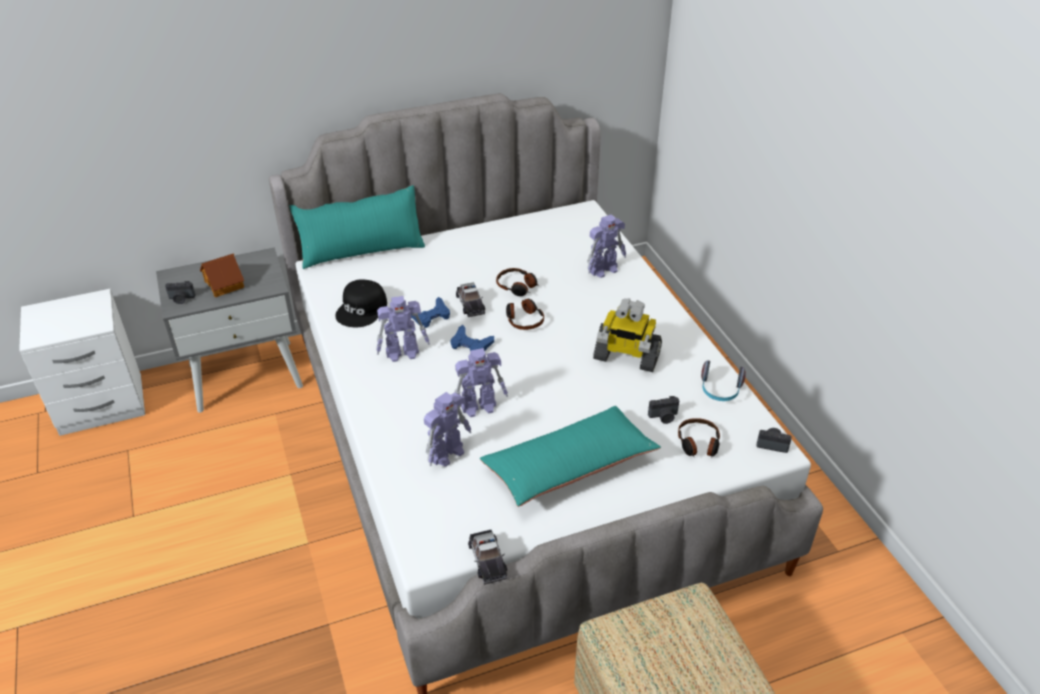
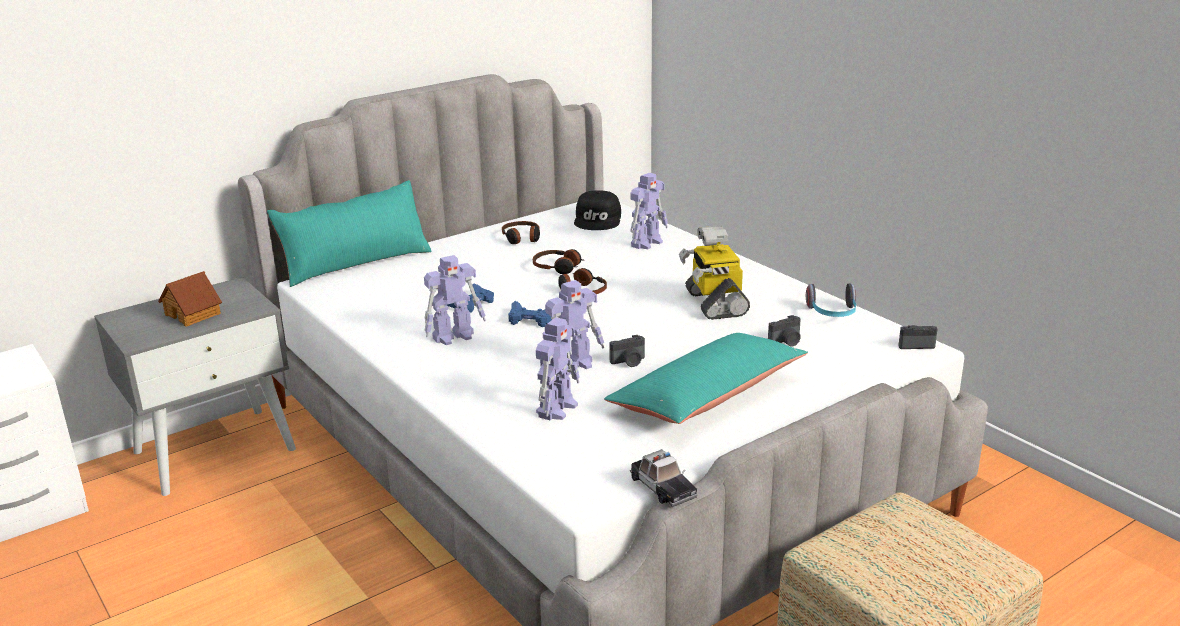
camera: 15 degrees left, 15 degrees down
(181, 299) = (141, 334): camera -> camera (629, 362)
(362, 309) = (384, 309): black cap -> black cap (598, 219)
(470, 304) = (512, 287): toy car -> none
(626, 357) = (714, 303): toy robot -> toy robot turned 75 degrees clockwise
(698, 444) = (837, 356): headphones -> headphones (522, 238)

